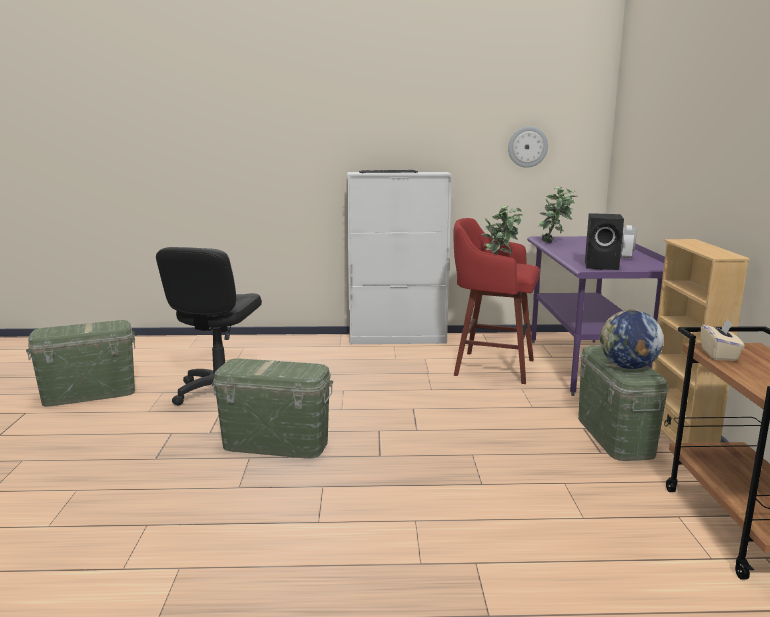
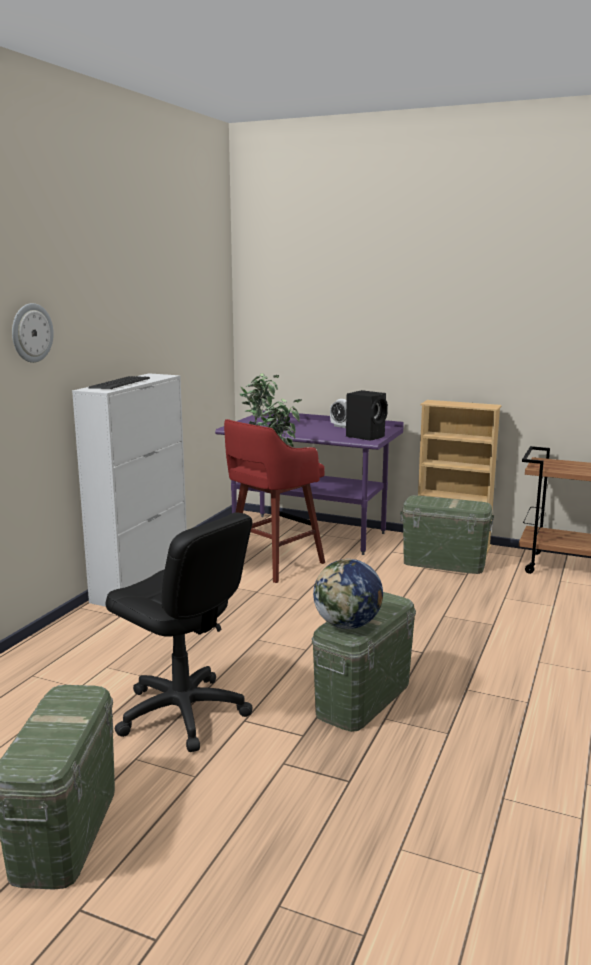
camera: 65 degrees left, 0 degrees up
(527, 147) = (192, 336): wall clock -> wall clock (31, 333)
(627, 367) = (459, 504): globe -> globe (347, 625)
(719, 354) = (552, 468): beige tissue box -> none

